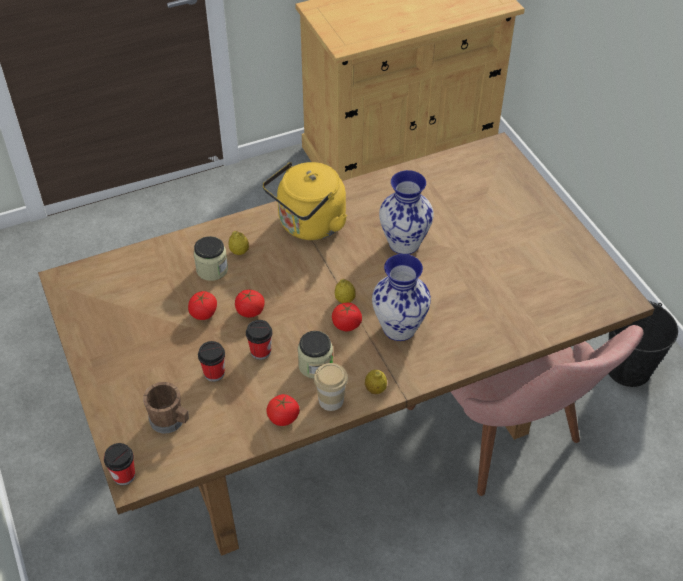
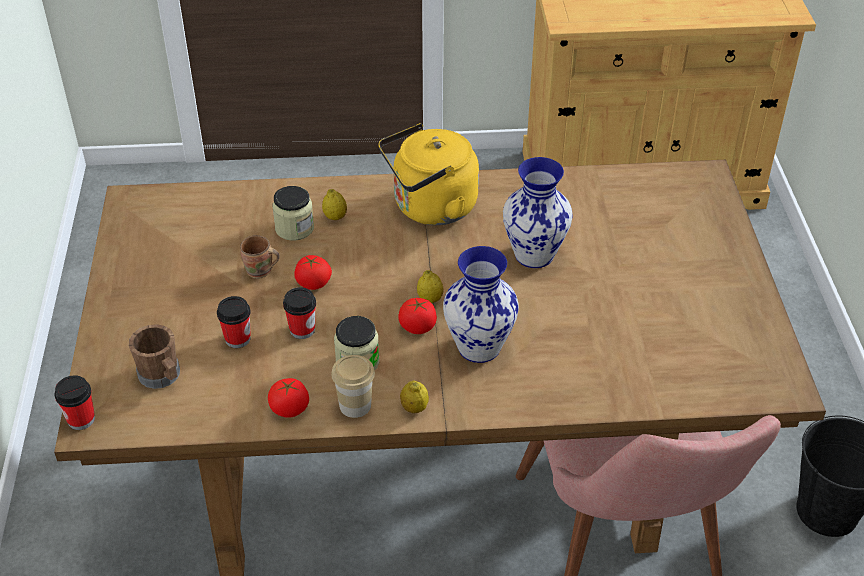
camera: 20 degrees right, 5 degrees down
(203, 313) = (260, 272): tomato -> brown mug

